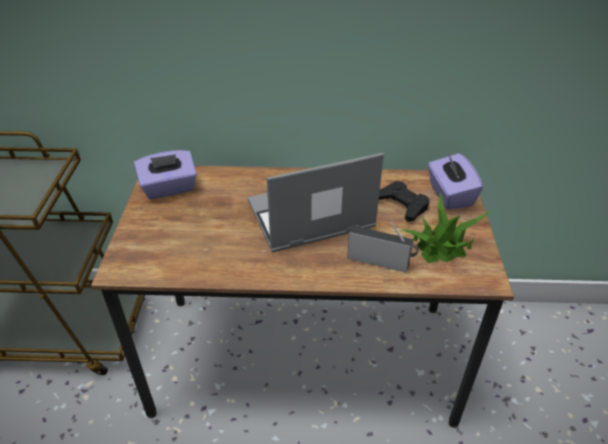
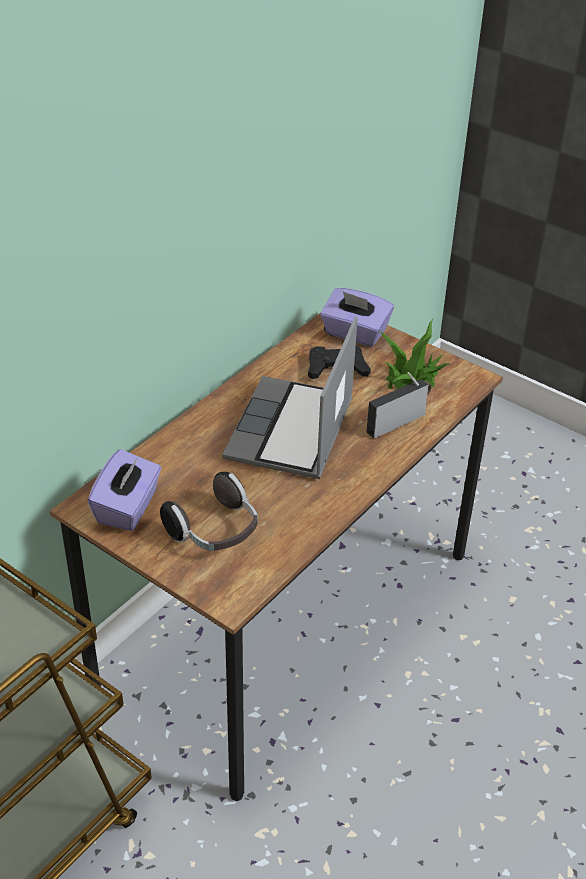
camera: 55 degrees left, 0 degrees up
(178, 232) = (215, 532): none -> headphones

